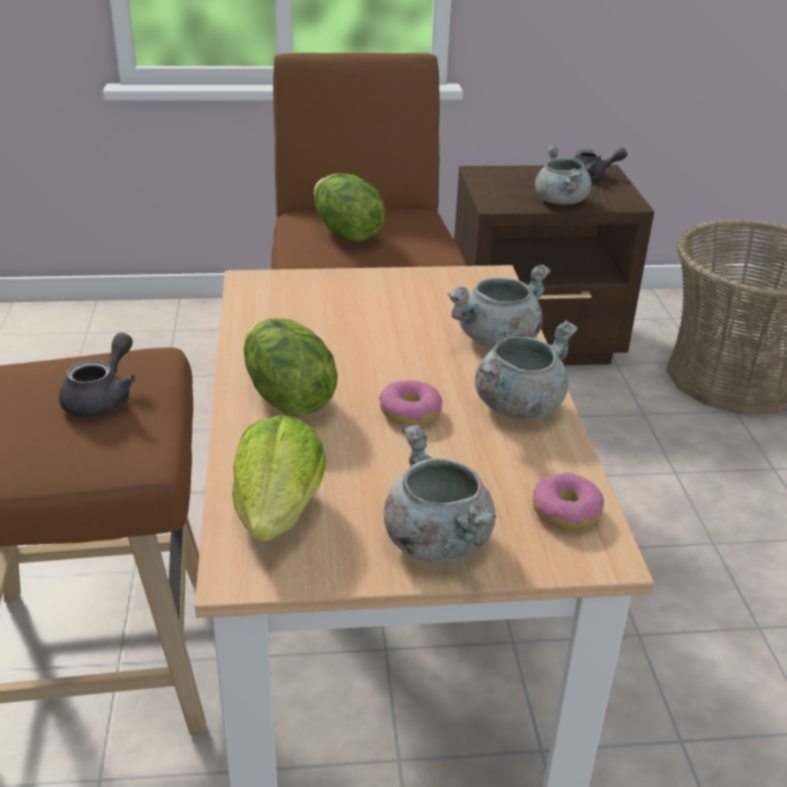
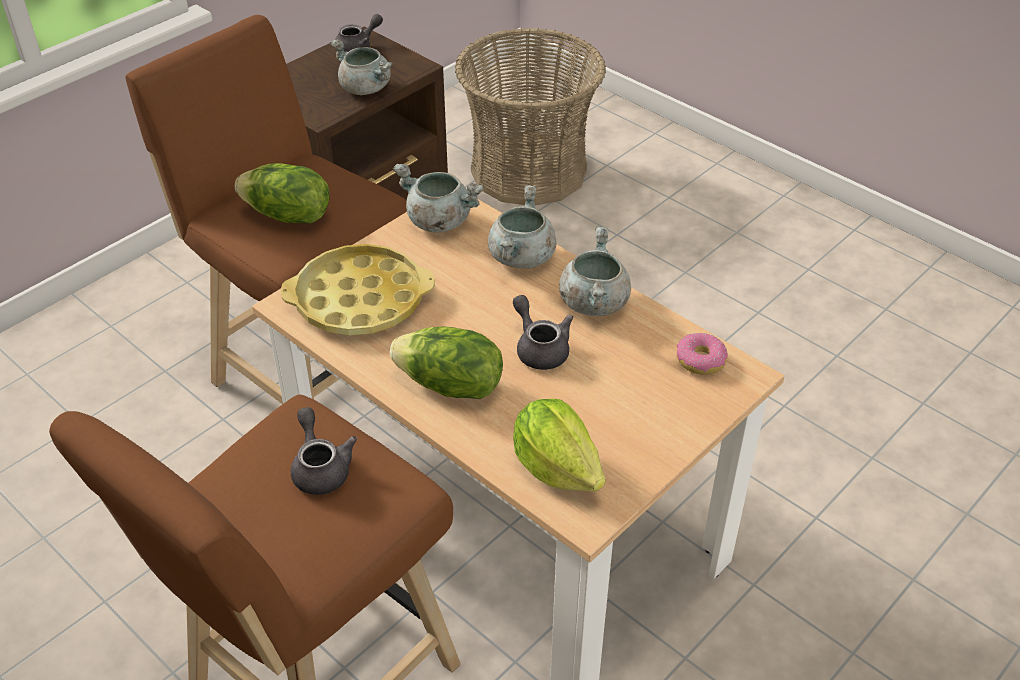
camera: 40 degrees left, 10 degrees up
(309, 303) = (359, 299): none -> yellow tray
(410, 413) = (540, 348): donut -> grey teapot
(436, 540) = (660, 424): grey cooking pot -> grey cooking pot (438, 221)

